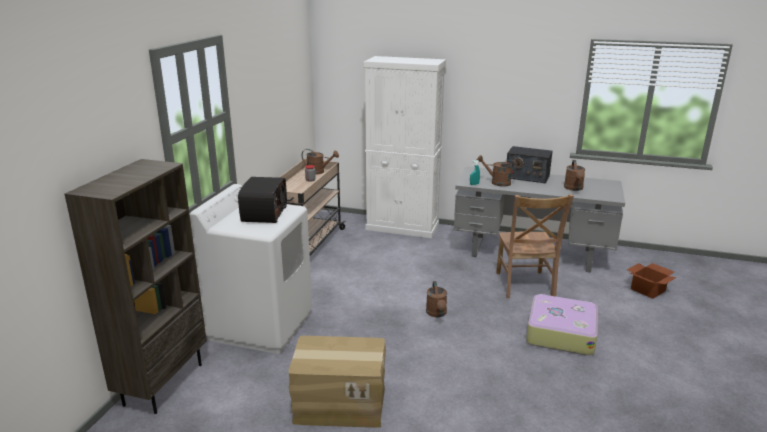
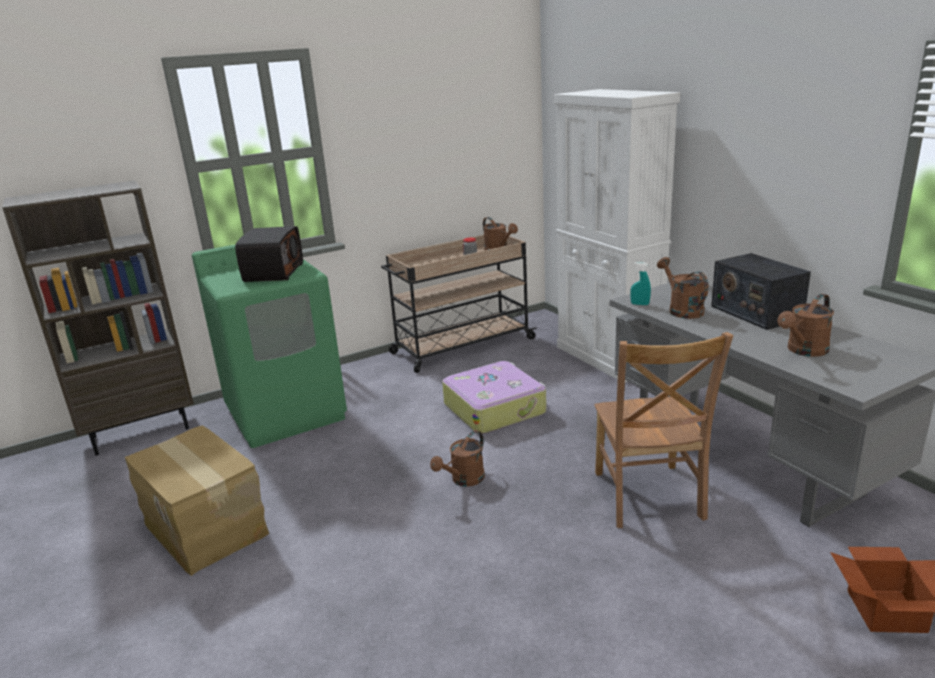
camera: 45 degrees right, 0 degrees up
(261, 325) = (286, 413): white washing machine -> green washing machine
(263, 214) = (272, 272): radio -> radio turned 45 degrees counterclockwise
(525, 286) = (648, 498): brown chair -> brown chair turned 45 degrees counterclockwise
(560, 333) = (583, 592): suitcase -> suitcase (495, 408)

